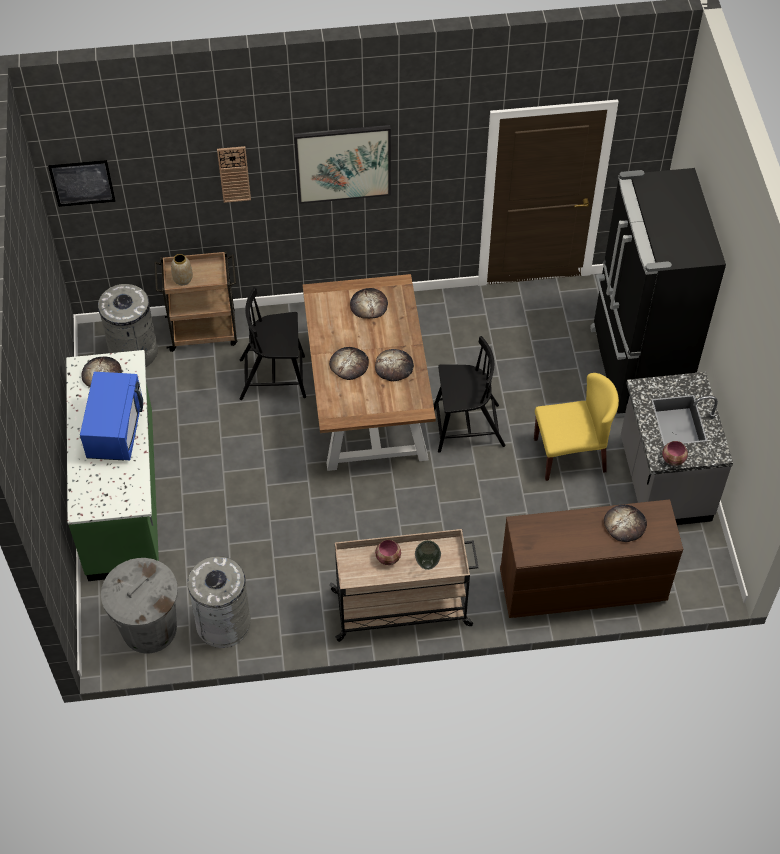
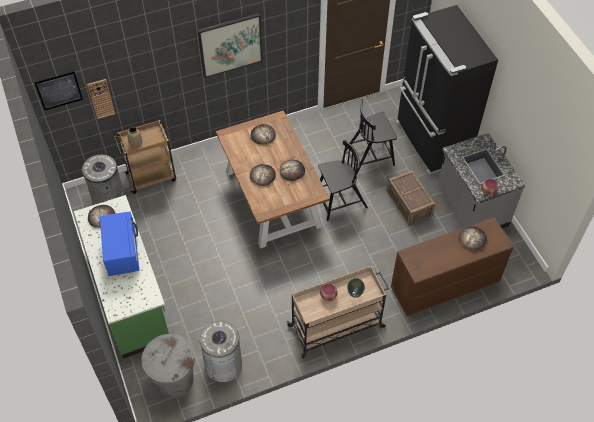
camera: 15 degrees left, 0 degrees up
(234, 174) = (160, 65): wall clock -> wall clock (101, 98)
(274, 378) = (207, 196): black chair -> black chair (370, 157)
(570, 454) = (409, 204): yellow chair -> crate

